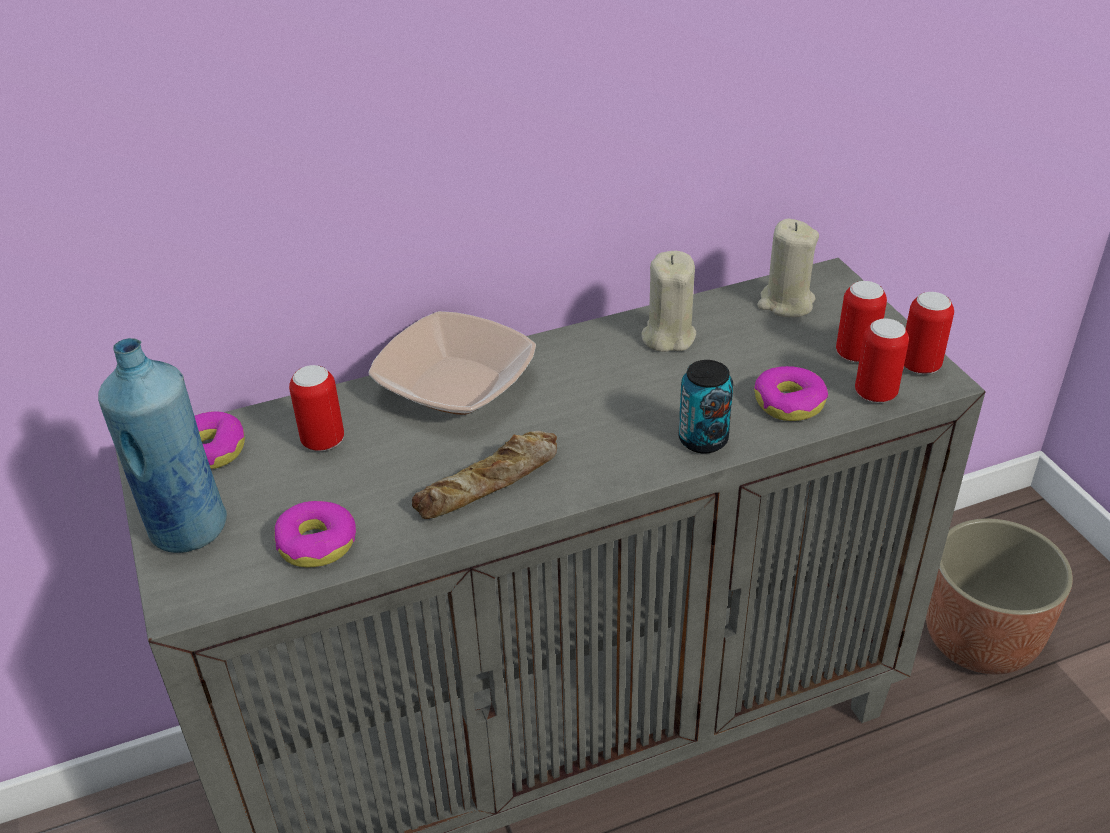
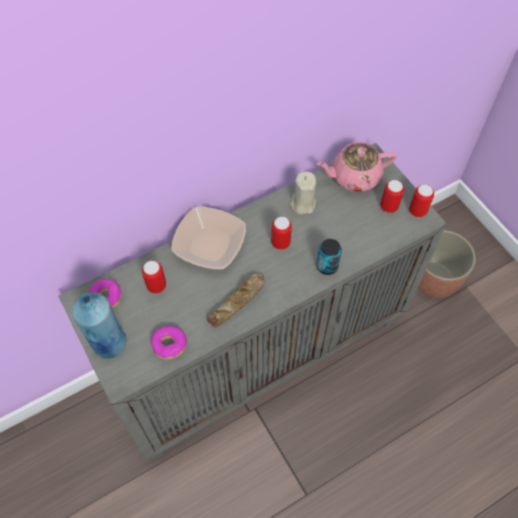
camera: 10 degrees left, 20 degrees up
(785, 303) = (354, 176): beige candle -> pink teapot
(789, 403) = (362, 240): donut -> none
(875, 394) = (399, 230): can -> can (280, 243)

